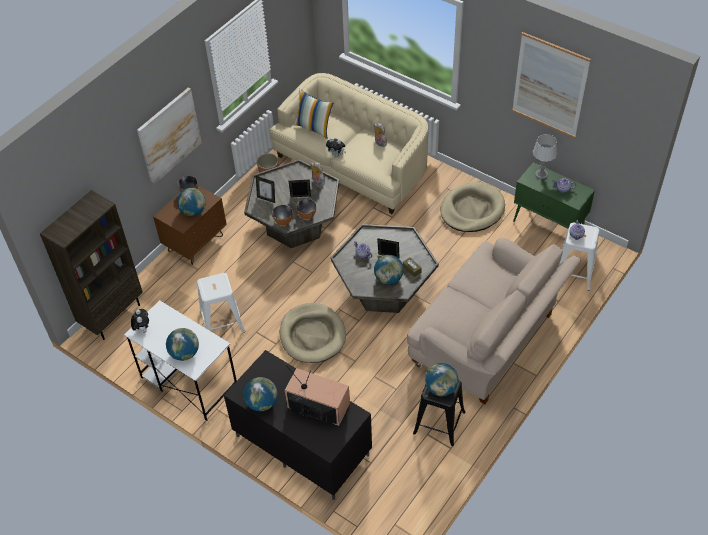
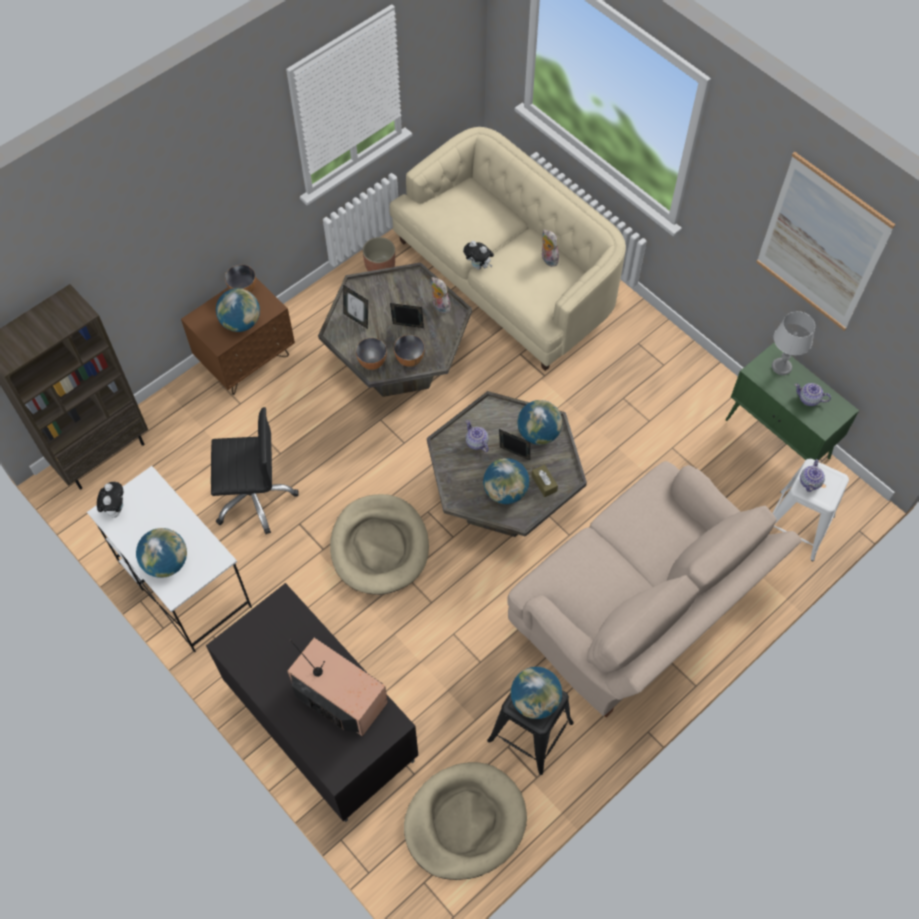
camera: 10 degrees right, 10 degrees up
(169, 135) = (214, 207): picture -> none
(222, 322) = (254, 497): white stool -> black office chair
(262, 403) = (258, 671): globe -> globe (538, 433)
(314, 128) = (456, 214): pillow -> none
(472, 210) = (667, 388): beige dog bed -> beige dog bed (465, 822)

